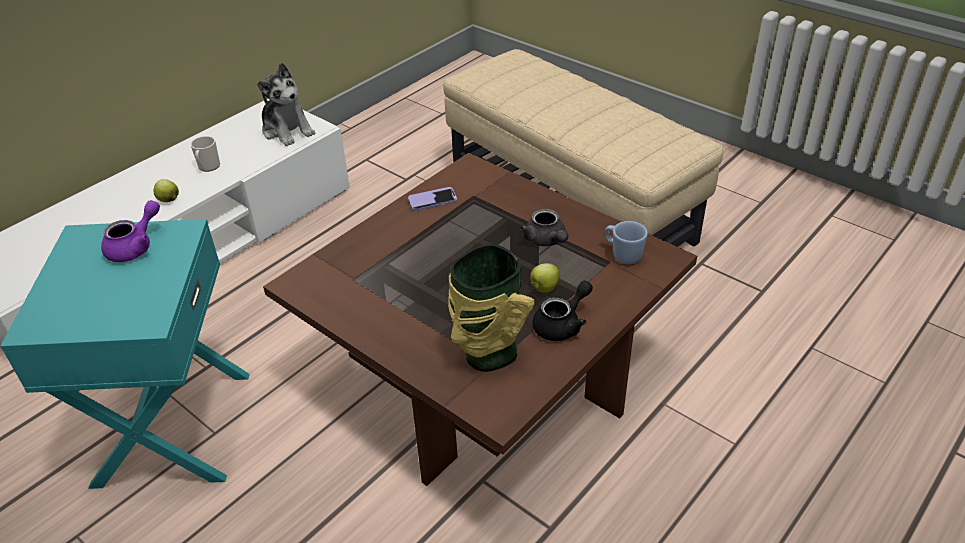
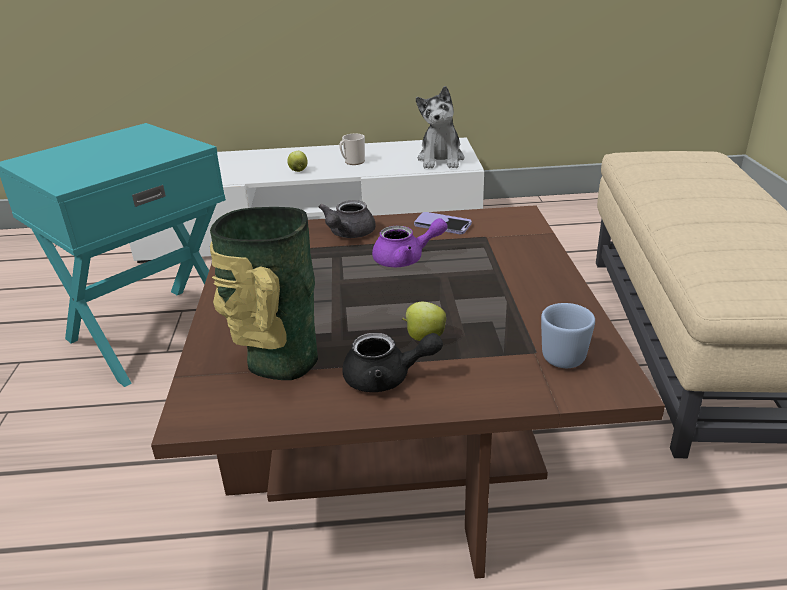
camera: 45 degrees right, 10 degrees down
(135, 247) = (150, 145): purple teapot -> purple teapot (406, 259)
(546, 241) = (495, 300): grey teapot -> grey teapot (348, 234)

